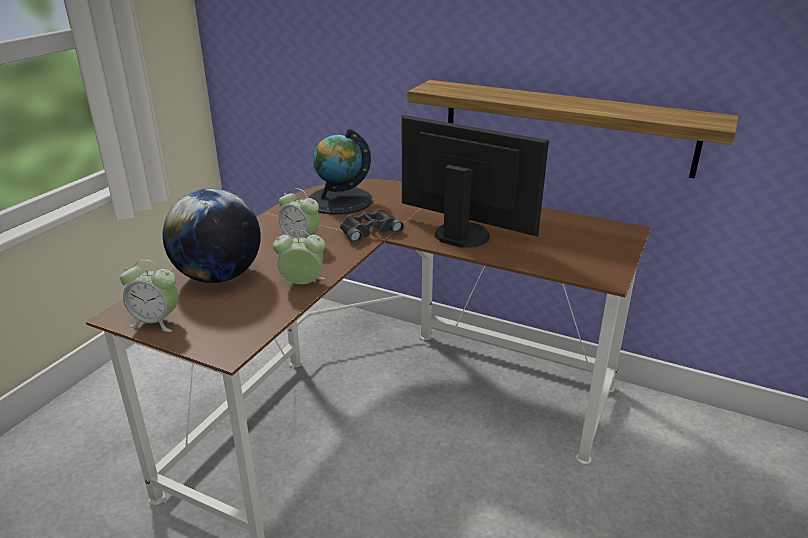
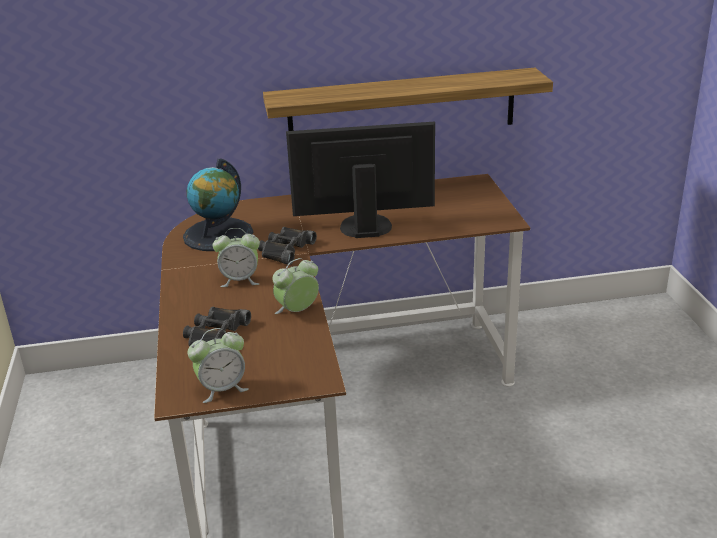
camera: 35 degrees left, 0 degrees up
(219, 276) = (215, 335): globe -> black binoculars

